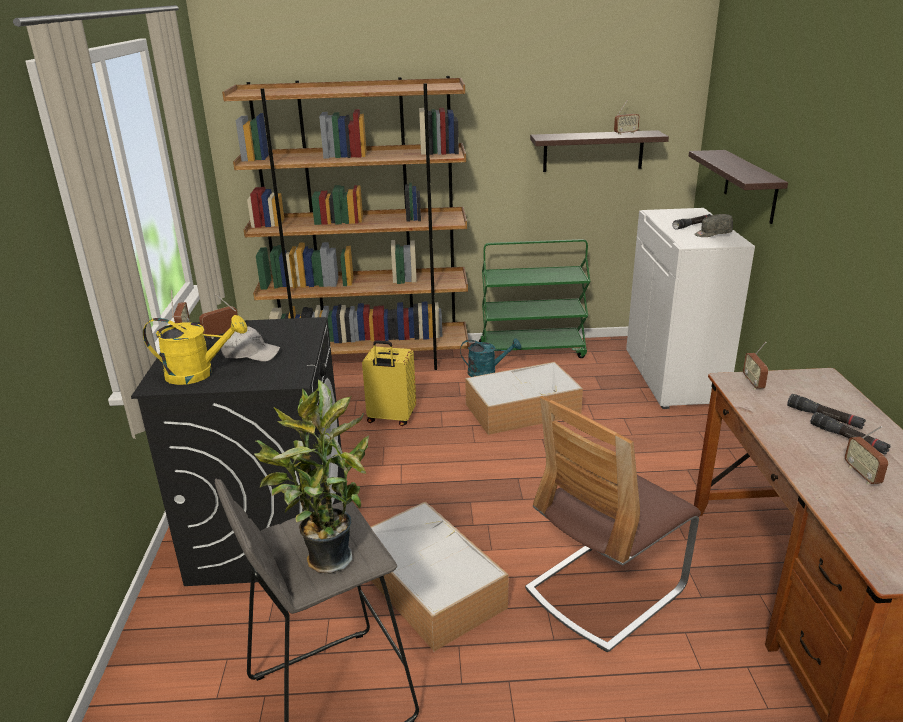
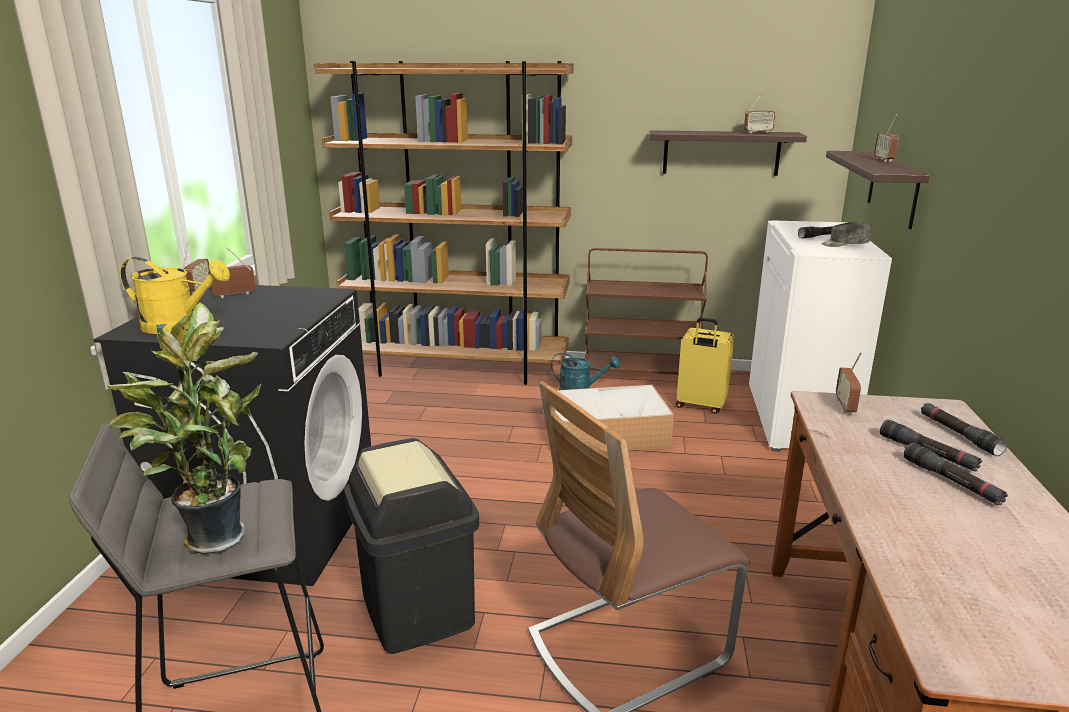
camera: 10 degrees right, 5 degrees down
(250, 353) = (248, 313): white cap -> none
(391, 418) = (455, 427): yellow suitcase -> yellow suitcase (700, 406)
(428, 585) = (416, 610): storage box -> black trash can
(532, 350) = (640, 376): green cart -> brown cart
(840, 399) = (959, 435): none -> black flashlight
(862, 474) = (956, 526): radio -> radio (884, 160)

